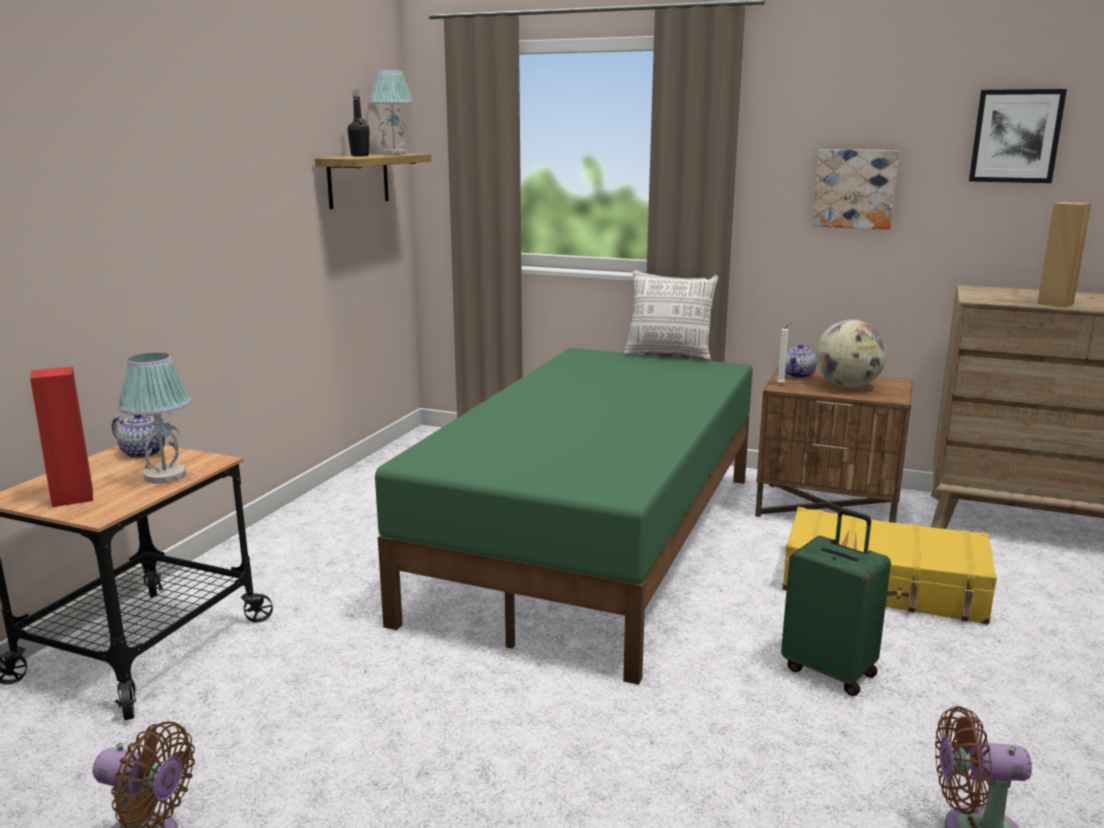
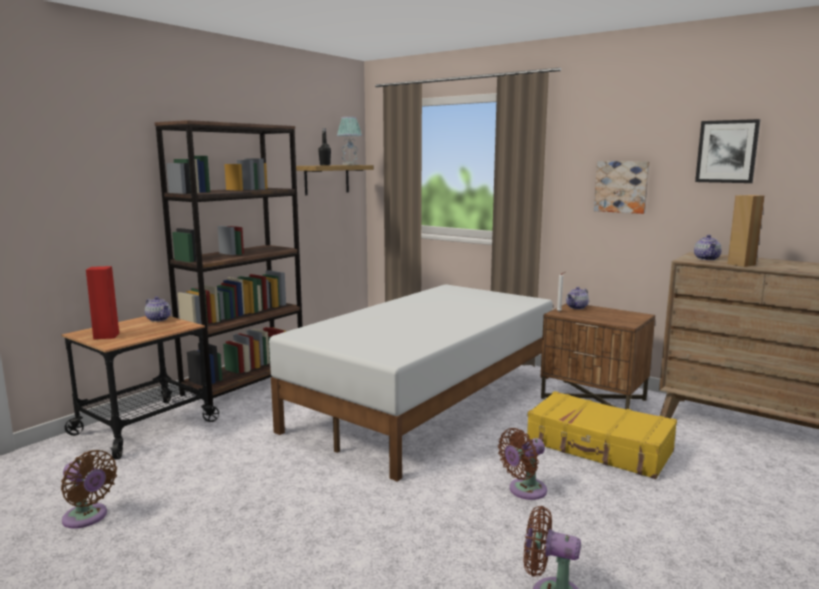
camera: 15 degrees right, 5 degrees down
(165, 476) = (158, 330): table lamp -> none
(274, 541) = (245, 382): none -> brown bookcase
(597, 541) = (428, 402): green bed -> white bed
(669, 355) = (502, 291): pillow -> none
(830, 670) = (524, 490): green suitcase -> brown fan
(847, 386) = (603, 315): globe -> none
(998, 296) = (707, 259): none -> teapot

